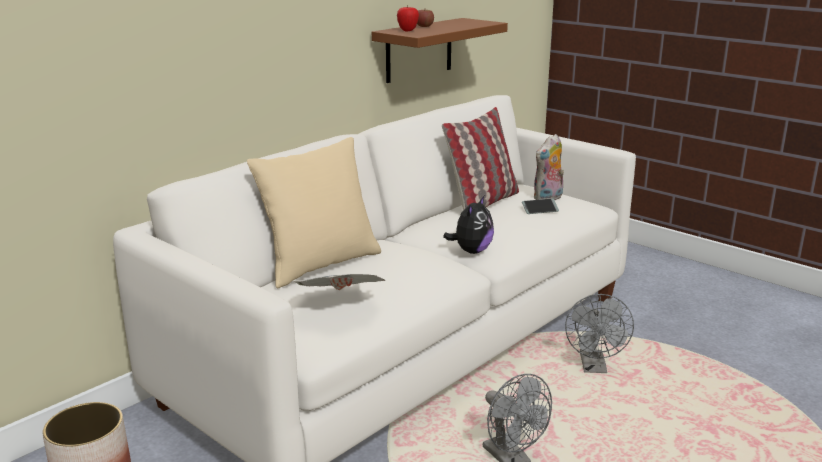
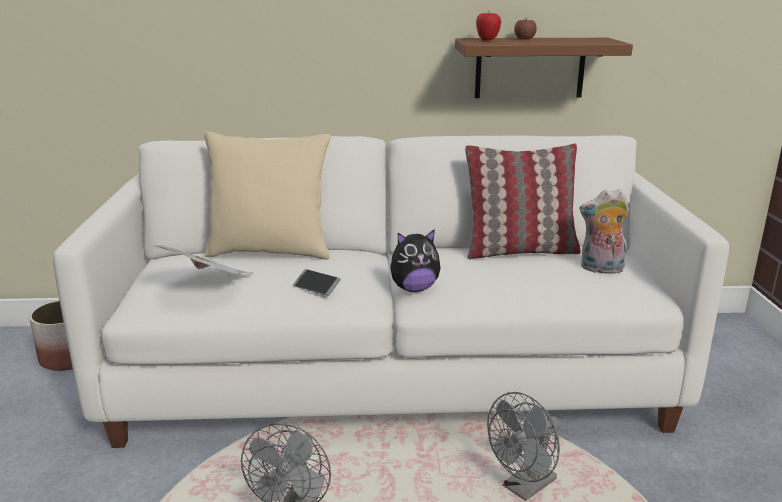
camera: 45 degrees right, 0 degrees up
(540, 210) = (558, 276): phone -> phone (316, 287)

